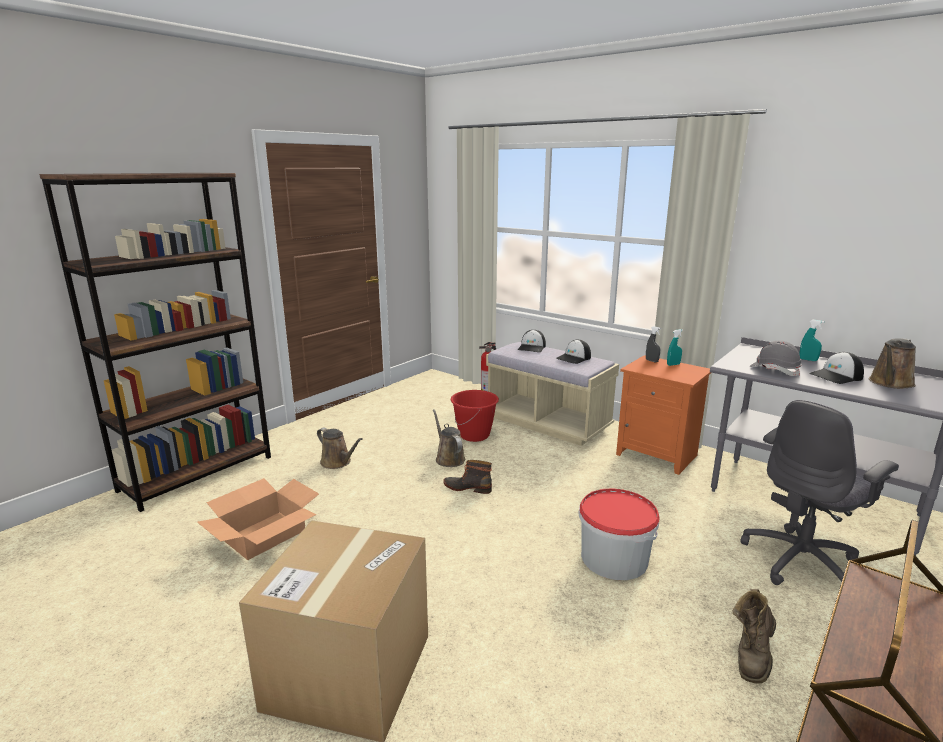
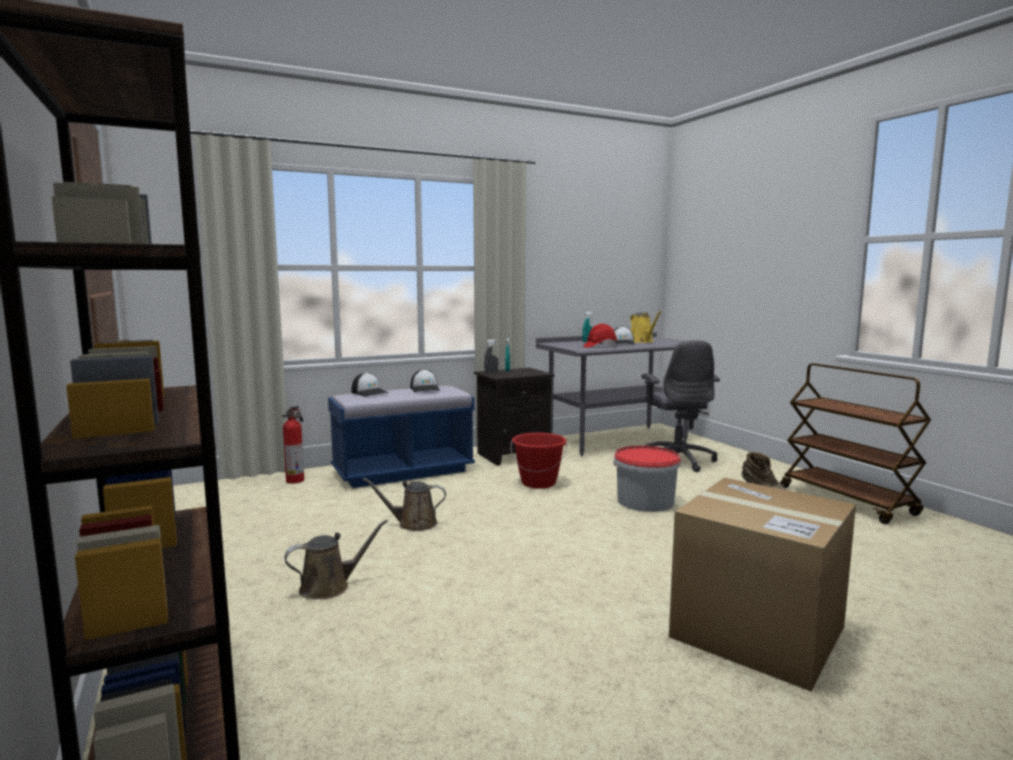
camera: 65 degrees left, 10 degrees down
(264, 535) = (470, 663): cardboard box -> none
(467, 487) = (486, 527): boot -> none
(474, 435) = (378, 503): red bucket -> red bucket (538, 483)
(548, 423) = (403, 472): beige bench -> blue bench
(658, 454) = (513, 455): orange nightstand -> black nightstand
(774, 370) = (600, 346): grey hard hat -> red hard hat
(890, 383) = (642, 341): brown watering can -> yellow watering can

